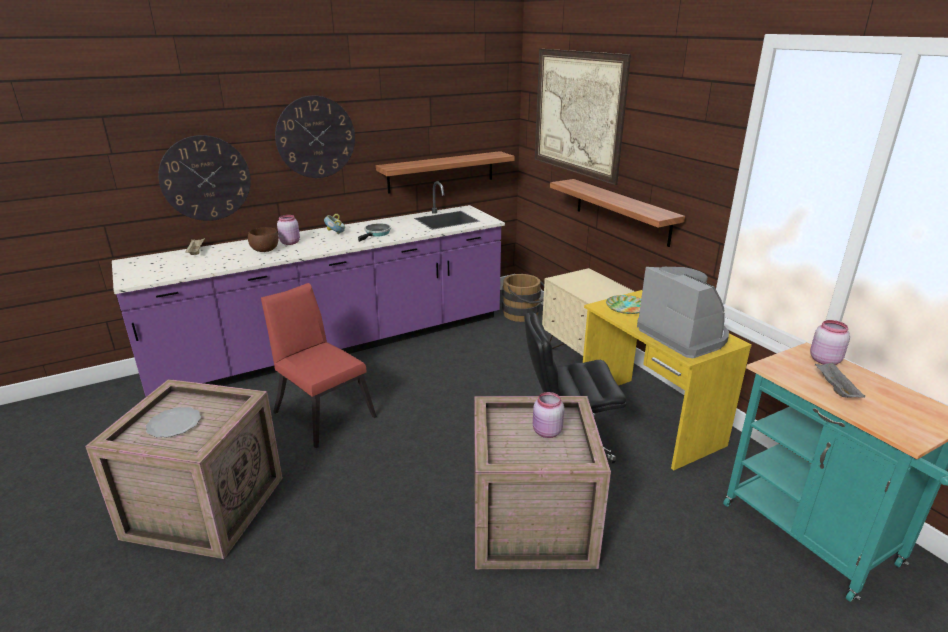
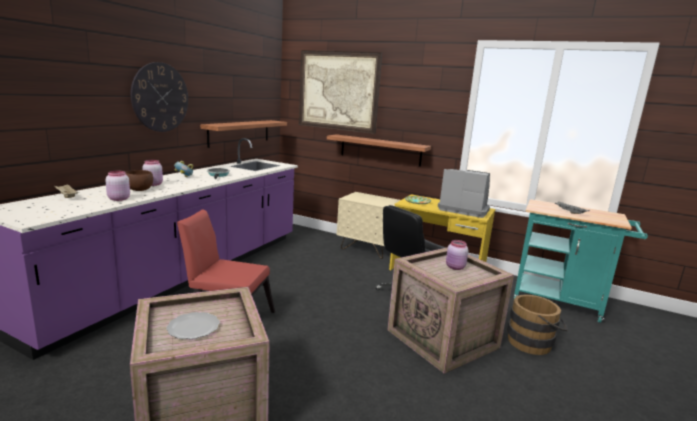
camera: 35 degrees left, 10 degrees down
(205, 178) = (70, 126): wall clock -> none
(523, 315) = (304, 234): brown bucket -> brown bucket (533, 343)
(823, 360) = (547, 204): pink jar -> pink jar (118, 199)

